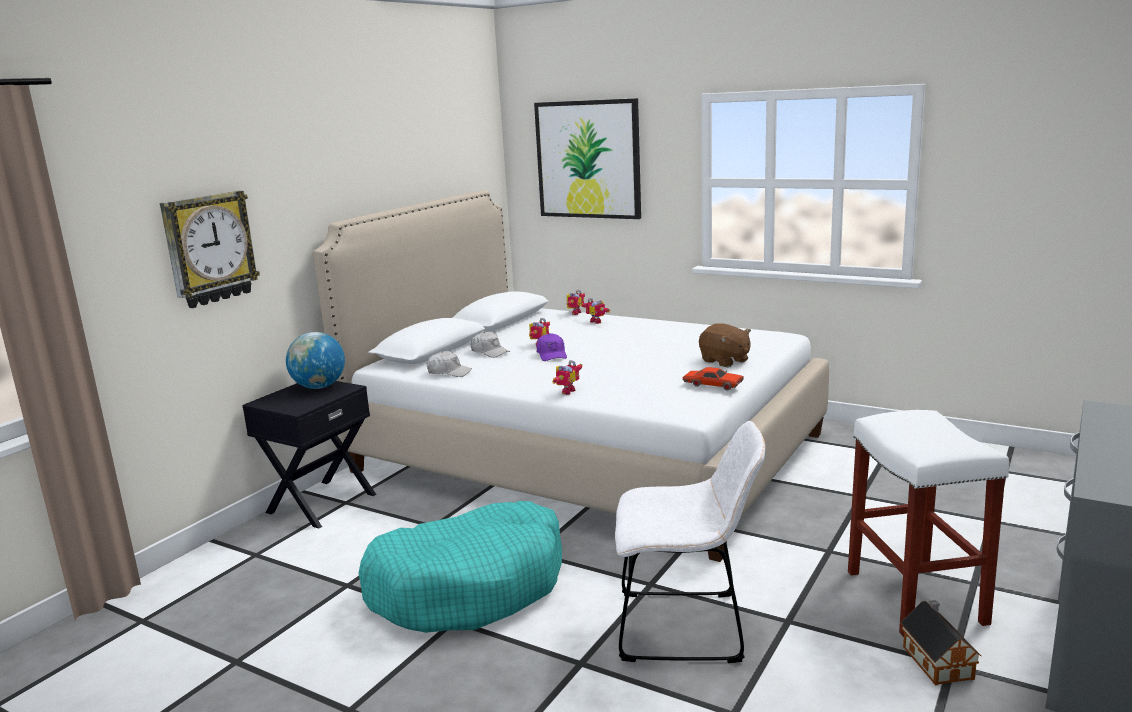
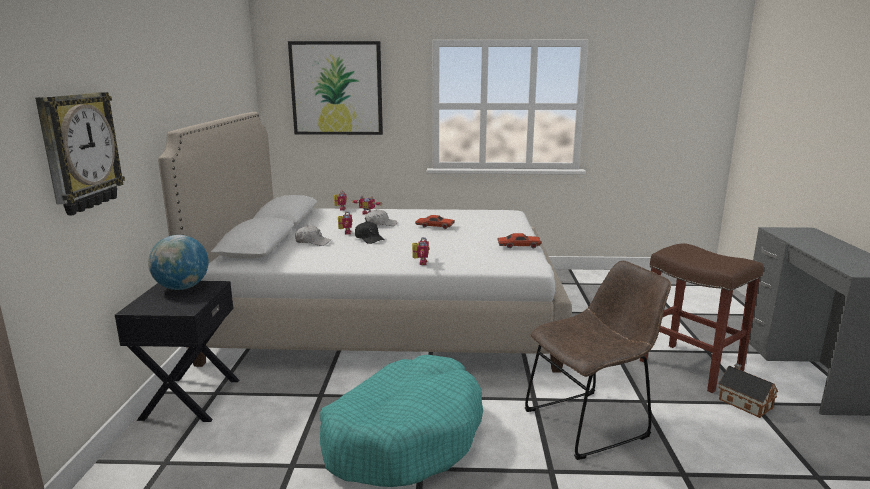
camera: 30 degrees left, 0 degrees up
(449, 372) = (300, 260): white cap -> white cap (380, 224)
(552, 355) = (369, 239): purple cap -> black cap
(650, 347) = (435, 226): none -> red toy car
(688, 627) = (590, 422): white chair -> brown chair
(724, 361) = (500, 230): brown plush toy -> none
(913, 596) = (688, 367): white stool -> brown stool

